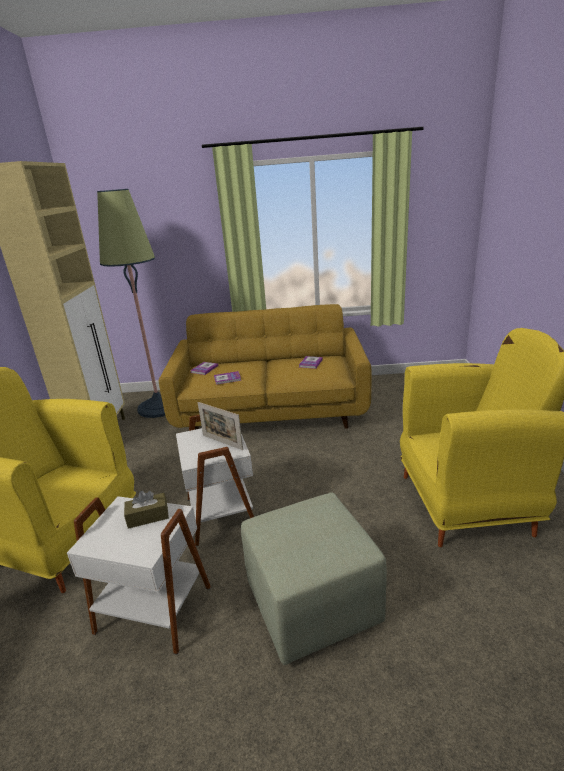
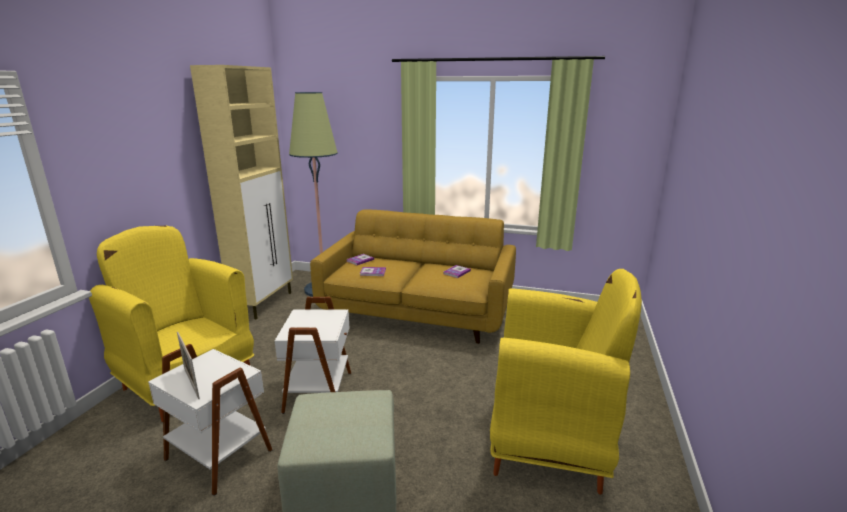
camera: 15 degrees right, 5 degrees down
(148, 517) = (222, 370): brown tissue box -> none
(222, 442) = (323, 325): picture frame -> picture frame (191, 383)

